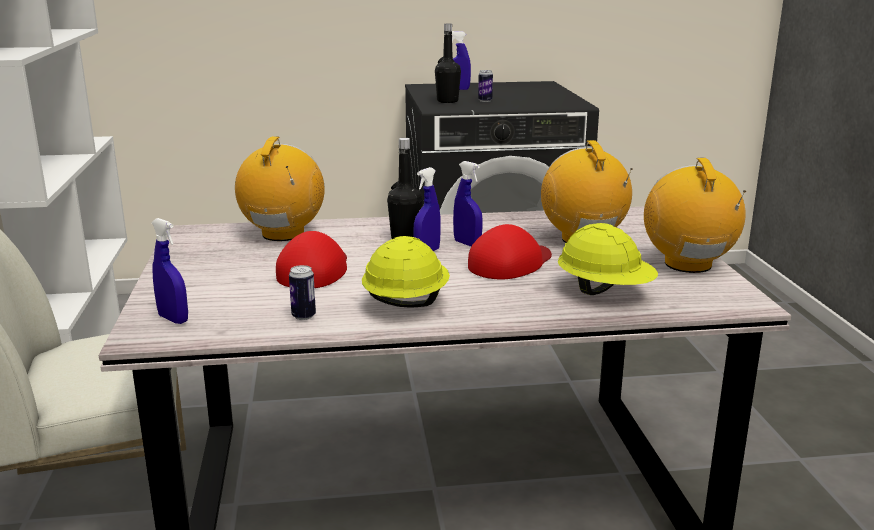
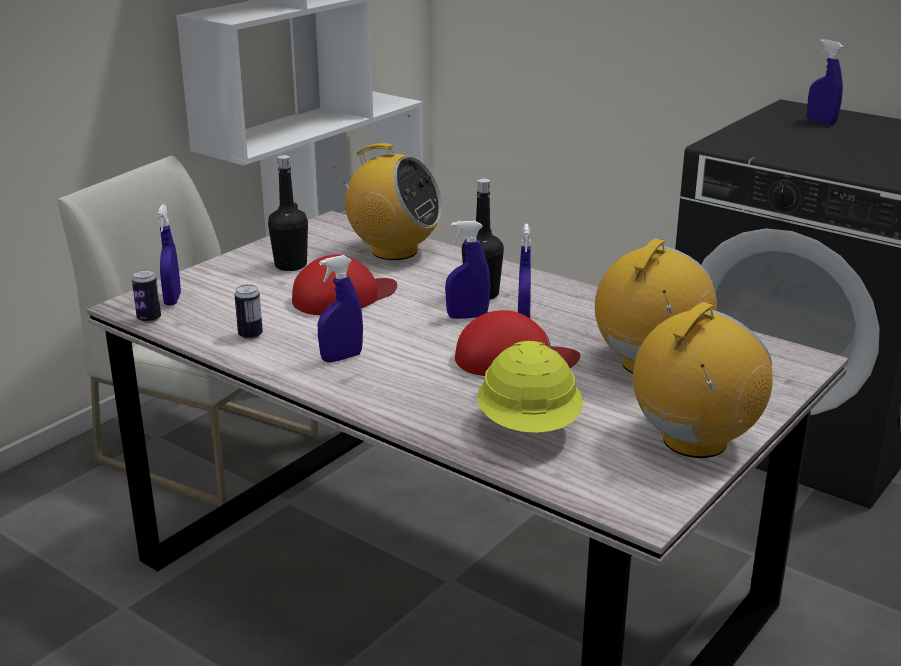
camera: 45 degrees right, 5 degrees up
(283, 234) = (393, 251): radio -> radio turned 60 degrees clockwise
(405, 303) = (341, 358): yellow hard hat -> blue spray bottle
(447, 101) = (758, 137): black bottle -> black bottle (290, 265)
(485, 101) = (806, 147): can -> can (149, 319)

